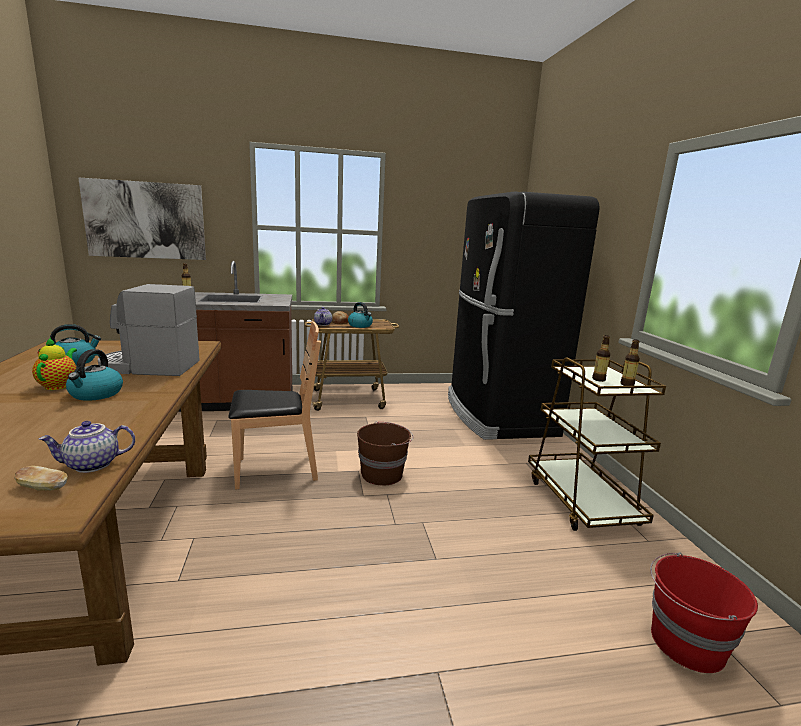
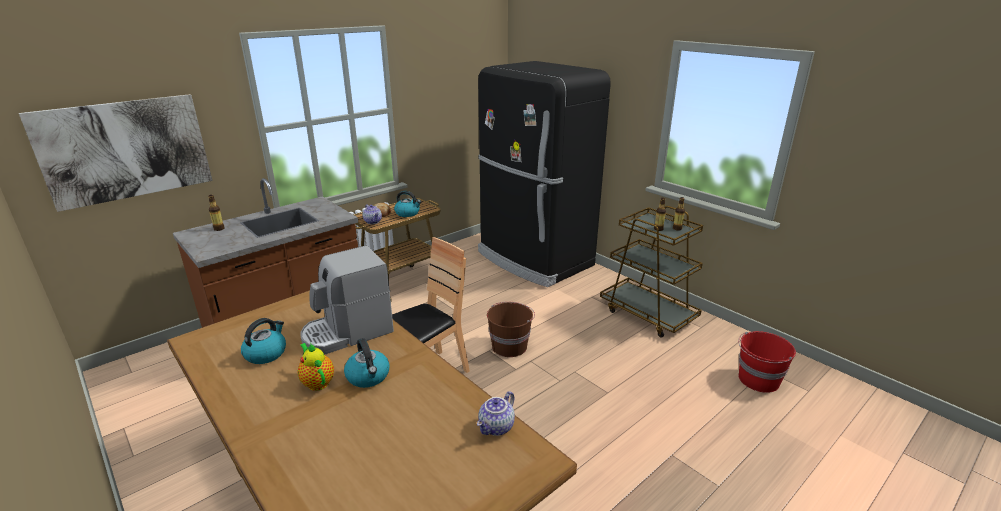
camera: 30 degrees left, 10 degrees up
(43, 488) = (503, 455): bread -> none

